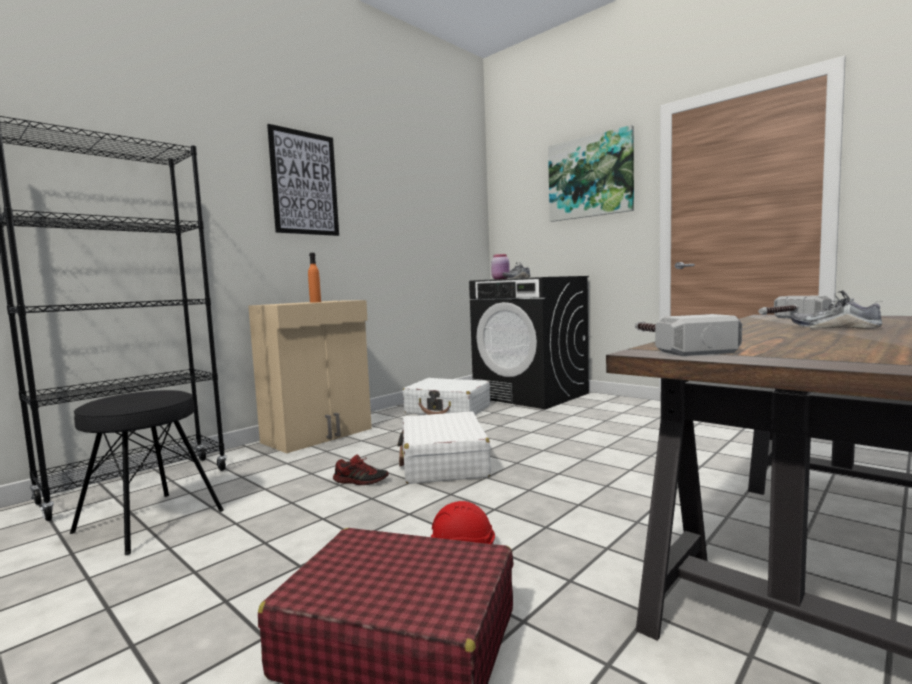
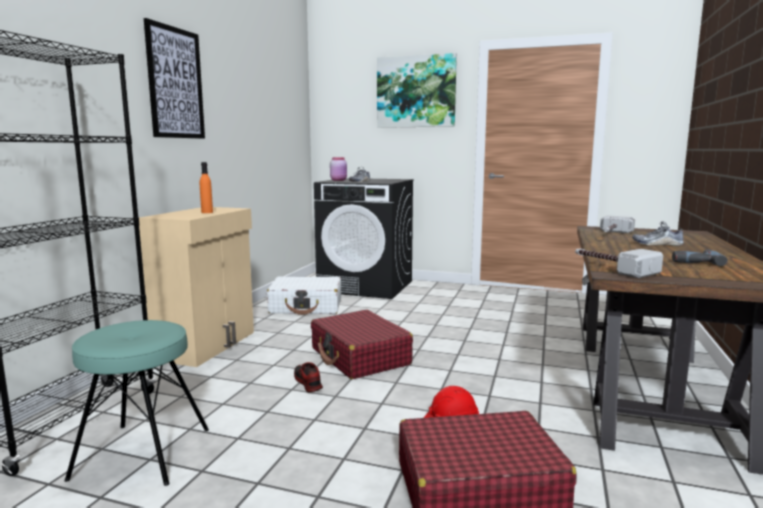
camera: 25 degrees left, 5 degrees up
(150, 521) = (143, 453): black stool -> turquoise stool
(361, 481) = (307, 383): shoe -> shoe turned 105 degrees counterclockwise
(443, 462) = (360, 357): white suitcase -> red suitcase
(851, 342) = (694, 261): none -> power drill

